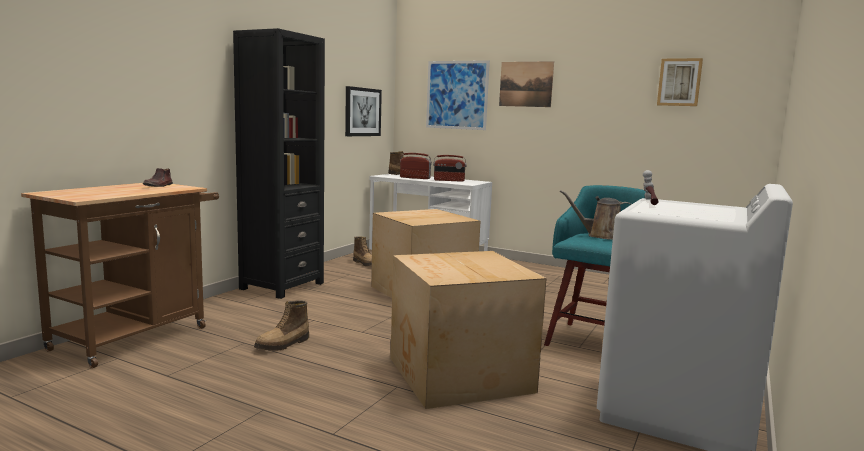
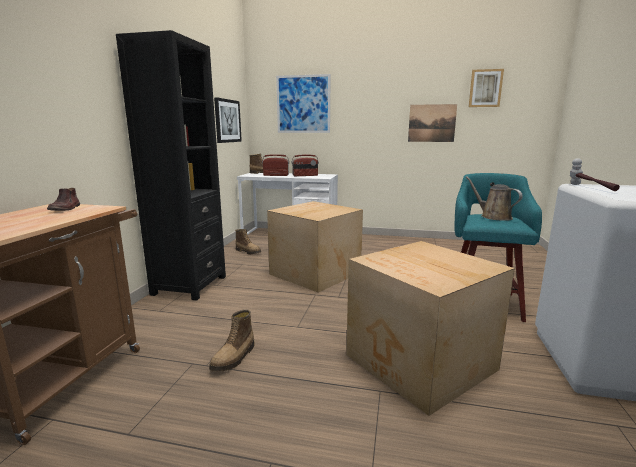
camera: 15 degrees left, 5 degrees up
(526, 84) = (362, 93): picture -> picture (431, 123)
(601, 236) = (493, 217): brown watering can -> brown watering can turned 60 degrees clockwise

